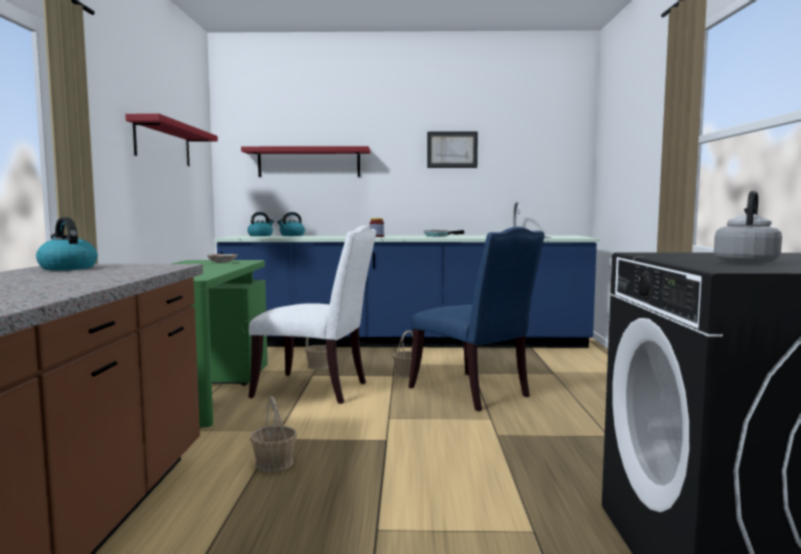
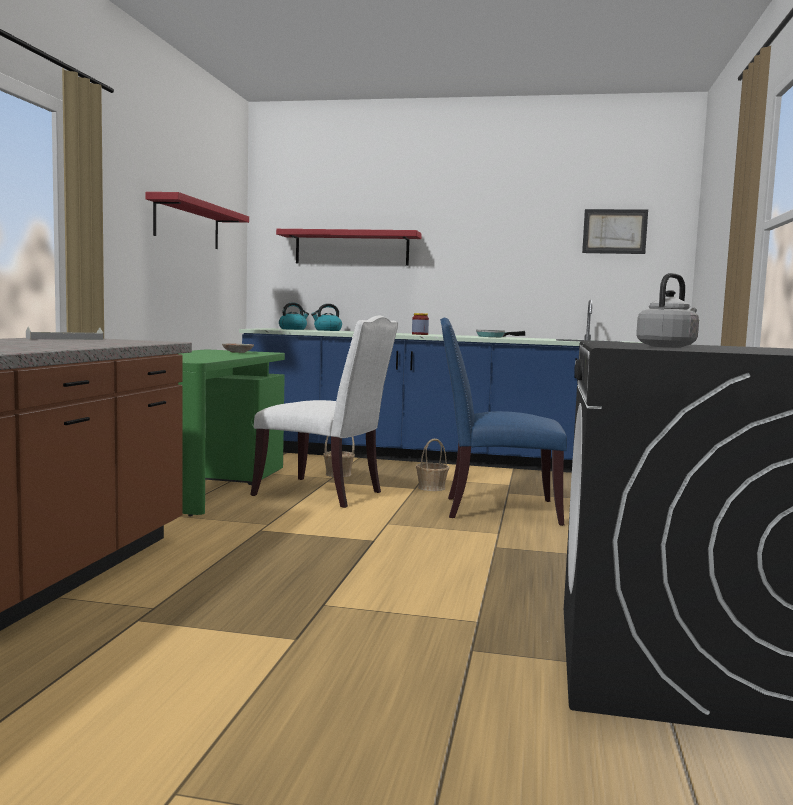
camera: 10 degrees right, 0 degrees up
(67, 268) = (65, 339): kettle -> grey tray
(274, 463) = (251, 548): basket -> none
(452, 149) = (517, 236): picture -> picture (614, 231)
(474, 393) = (495, 510): blue chair -> blue chair turned 120 degrees clockwise

